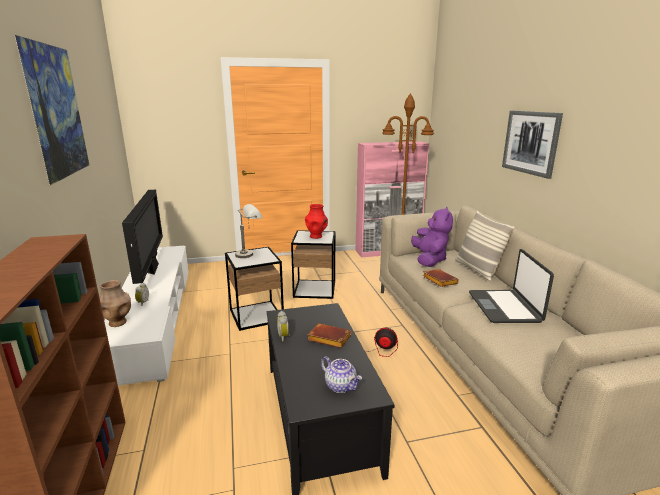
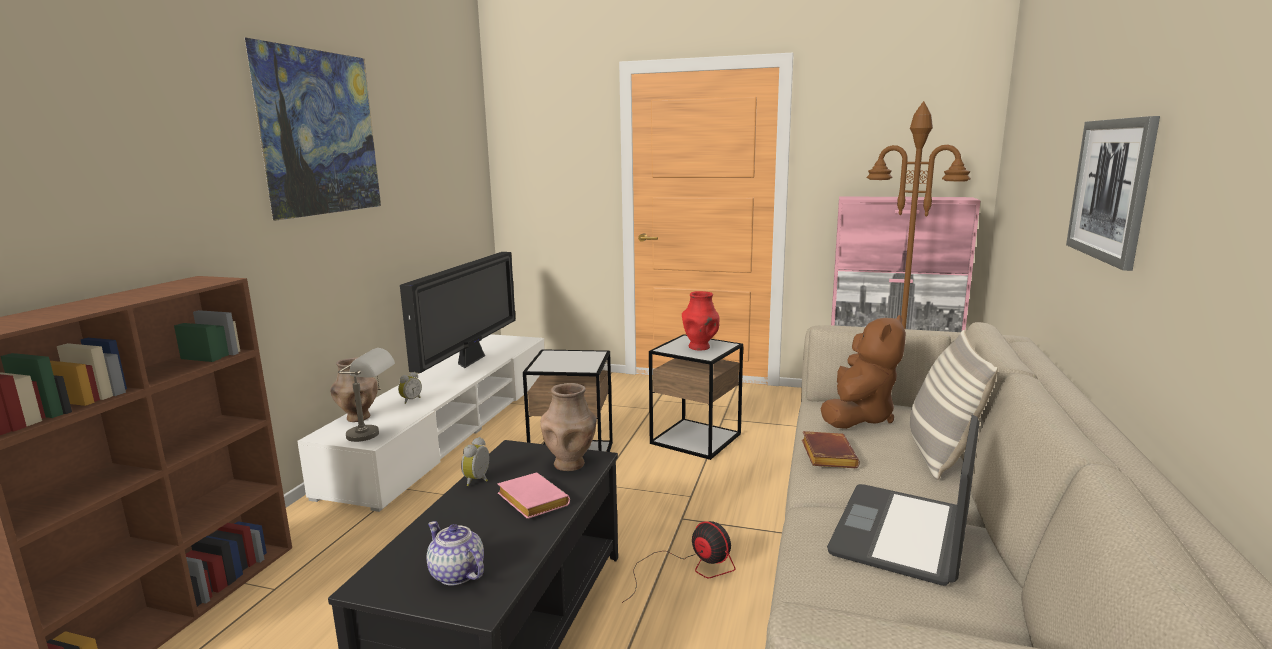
camera: 30 degrees right, 5 degrees down
(250, 254) = (570, 356): grey table lamp -> grey table lamp (373, 435)
(322, 315) = (570, 464): none -> brown vase
(328, 339) = (530, 501): brown book -> pink book
(341, 386) = (456, 574): teapot -> teapot turned 150 degrees clockwise
(429, 260) = (858, 417): purple plush toy -> brown plush toy

